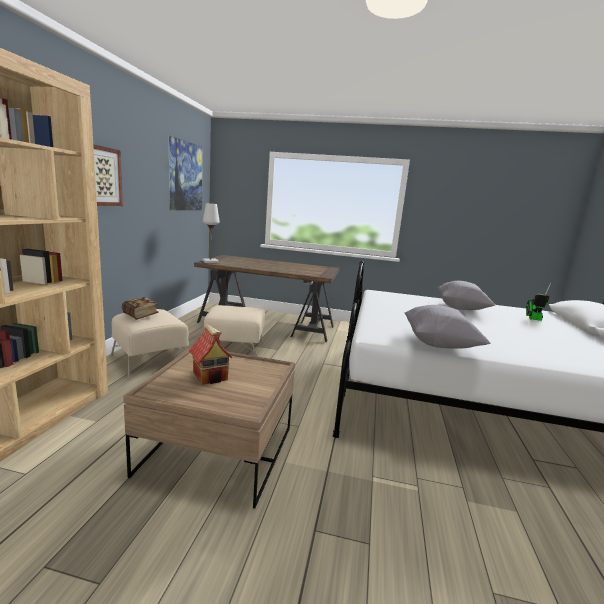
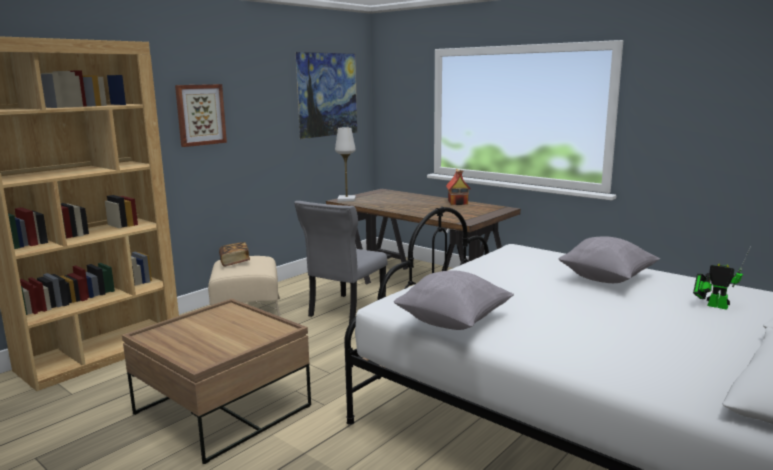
camera: 30 degrees right, 0 degrees up
(211, 376) = (211, 329): toy house -> toy house (458, 202)
(234, 349) = (345, 311): beige ottoman -> grey chair

